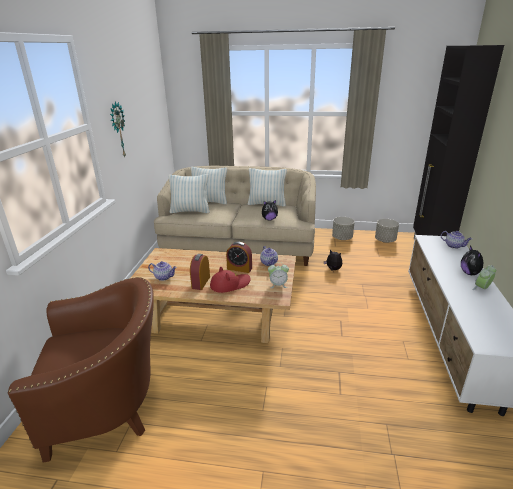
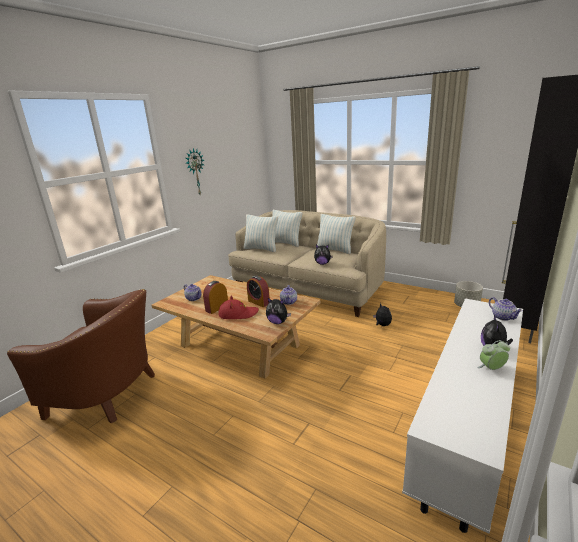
camera: 25 degrees right, 5 degrees down
(278, 285) = (278, 322): alarm clock -> plush toy
(342, 238) = (417, 296): grey planter -> none

